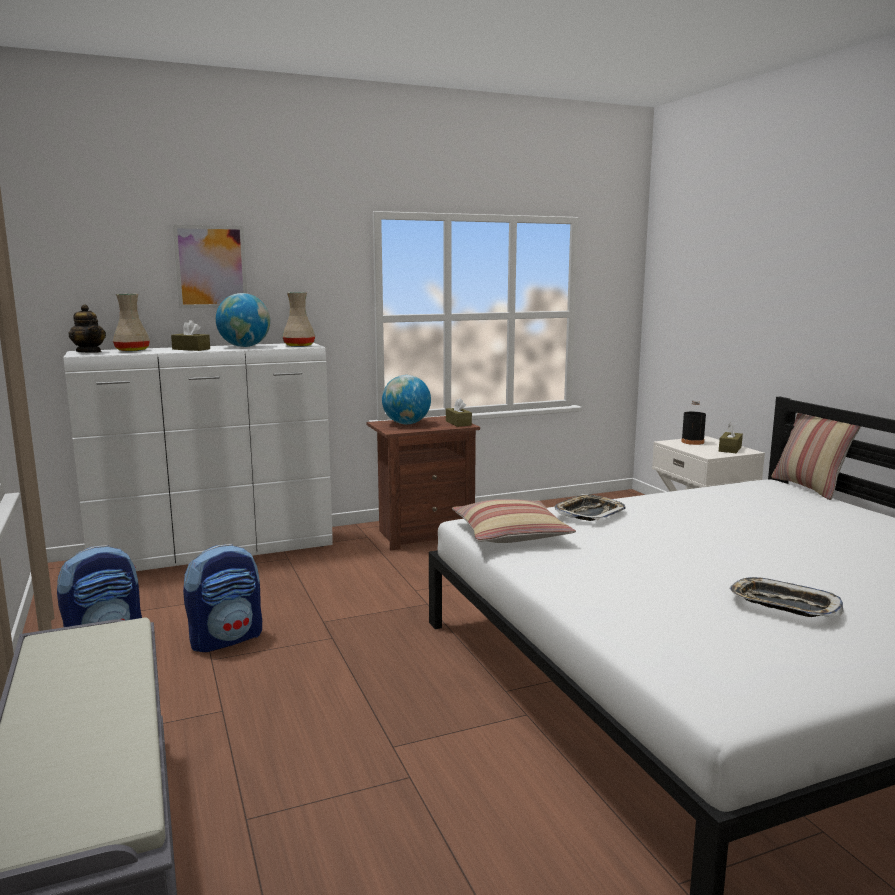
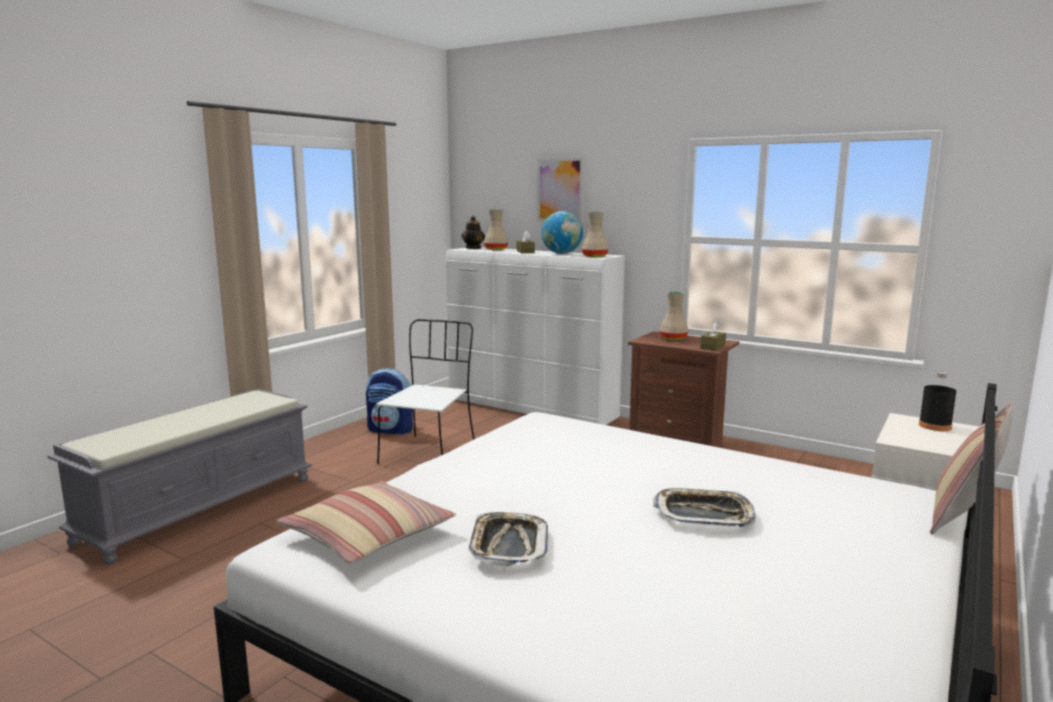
camera: 55 degrees right, 0 degrees up
(226, 639) = (429, 452): backpack -> white chair
(406, 424) = (672, 338): globe -> beige vase
(510, 534) = (533, 431): pillow -> pillow (368, 536)
(589, 513) = (631, 442): tray -> tray (704, 514)
(730, 449) = (952, 444): brown tissue box -> none

